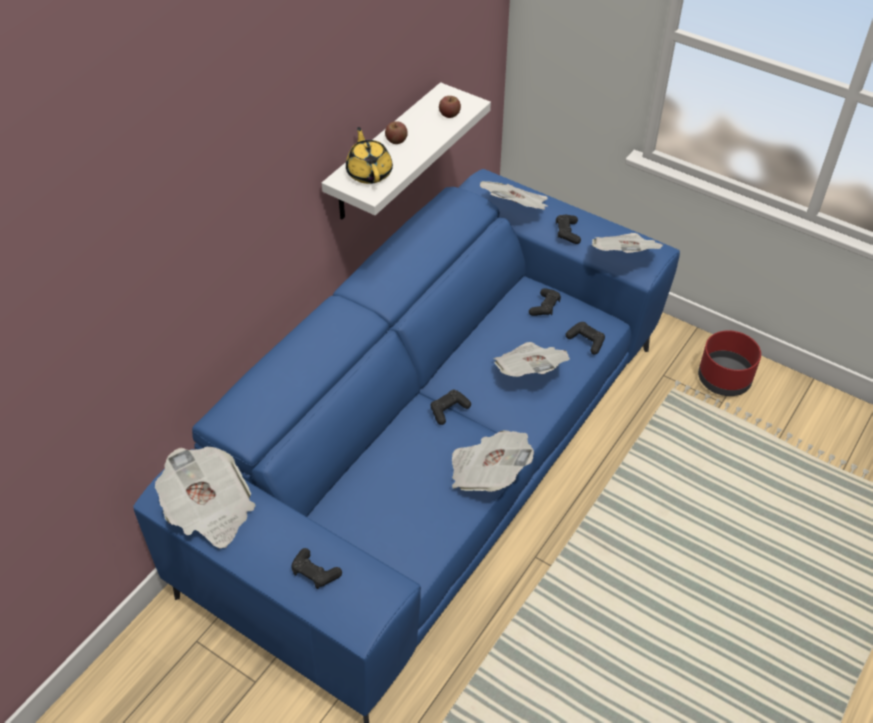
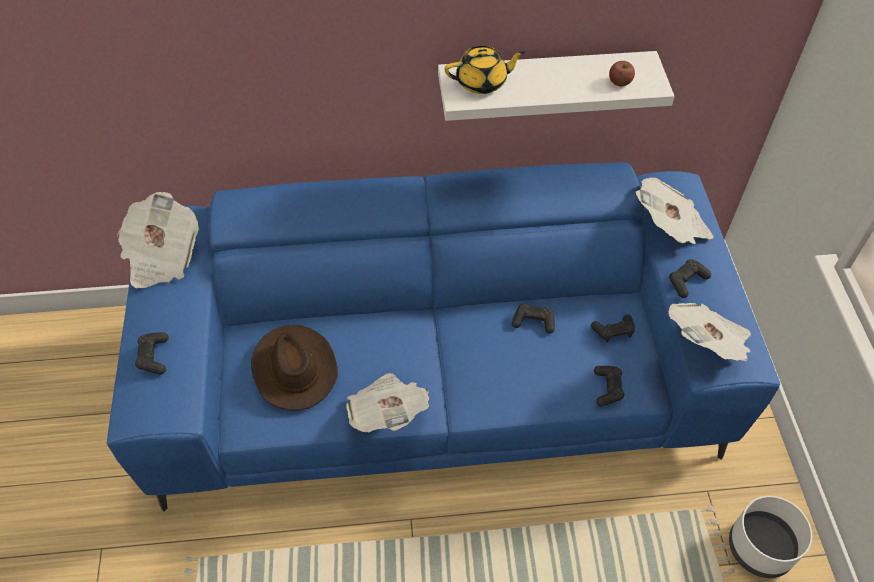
camera: 50 degrees right, 5 degrees up
(369, 172) = (482, 82): yellow teapot -> yellow teapot turned 45 degrees clockwise
(389, 507) = (294, 369): none -> brown hat
(396, 140) = (543, 72): apple -> none
(449, 410) = (429, 341): black game controller -> black game controller (533, 322)
(529, 372) = (526, 369): newspaper -> none
(724, 379) = (760, 548): red planter -> white planter

